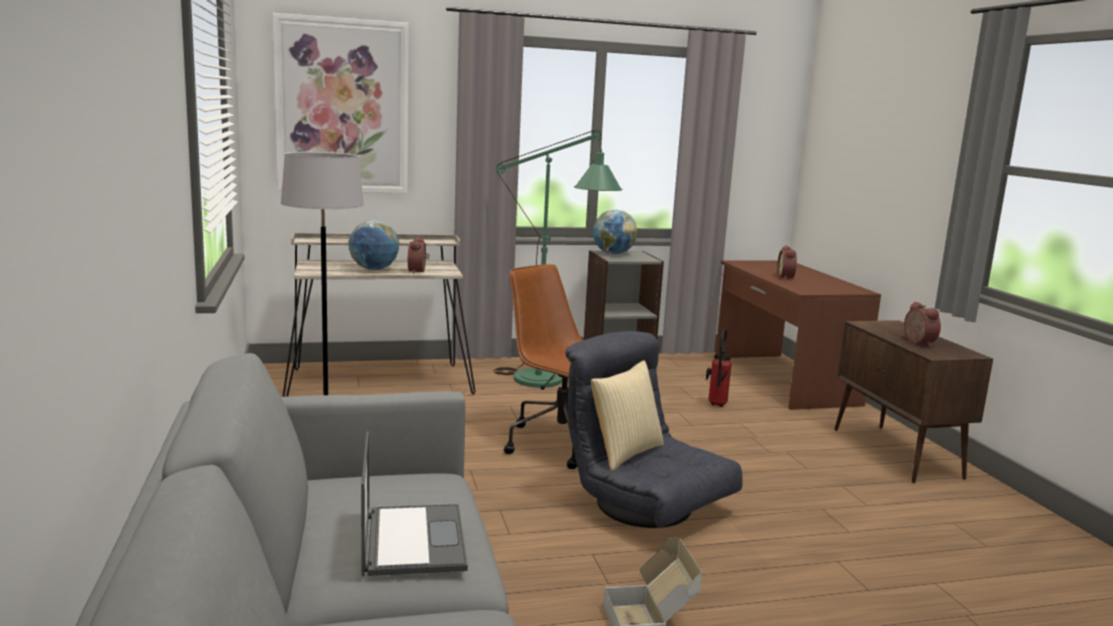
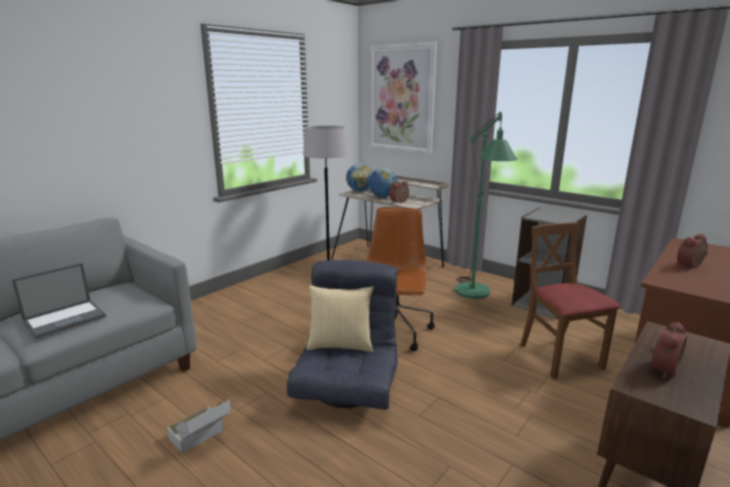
camera: 55 degrees right, 5 degrees up
(613, 254) = (548, 213): globe -> globe (360, 191)
(715, 405) = (559, 356): fire extinguisher -> brown chair

